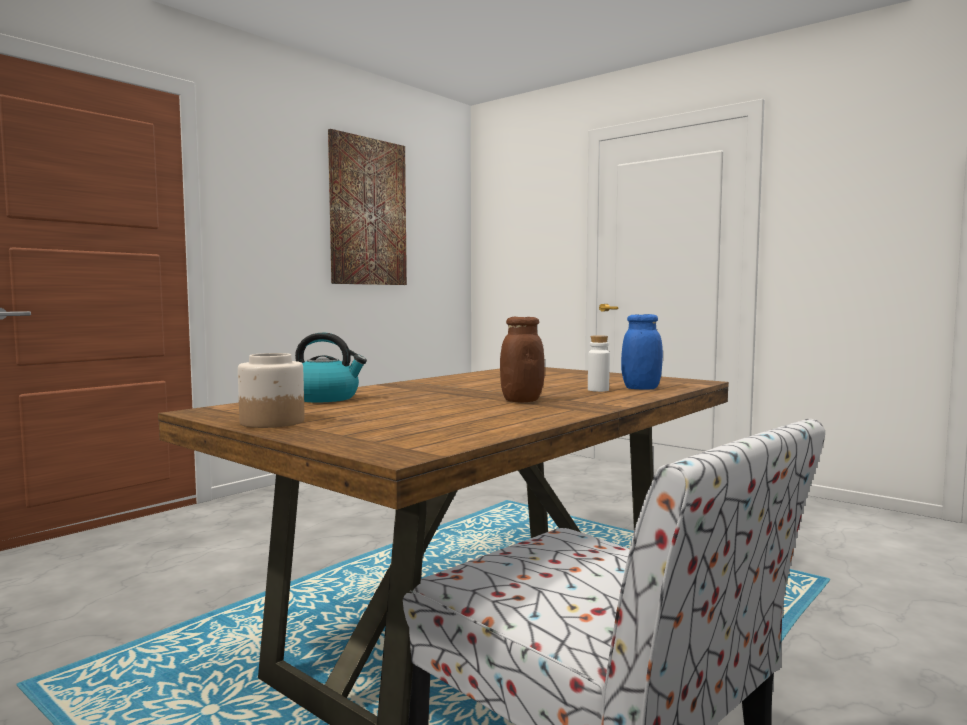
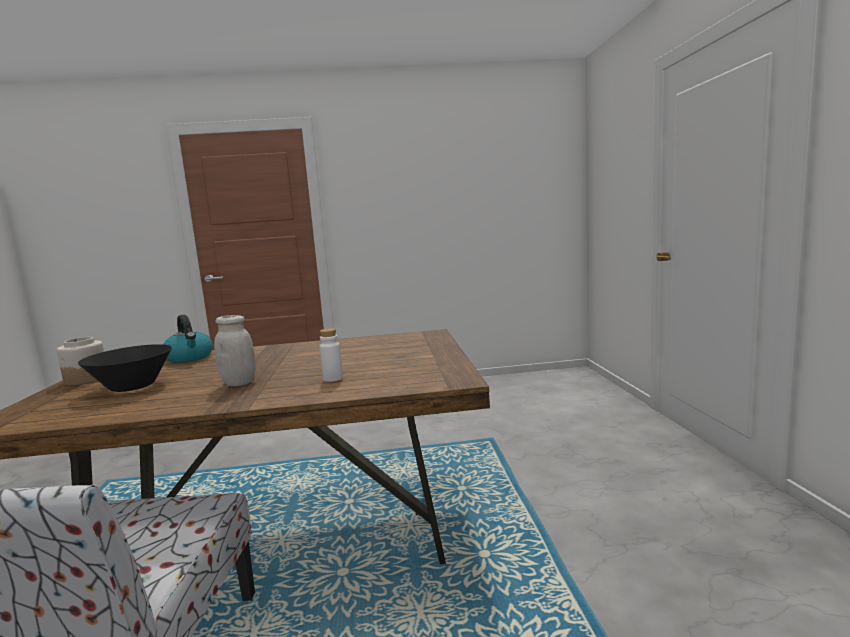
camera: 45 degrees right, 5 degrees up
(368, 212) = (462, 181): picture -> none
(399, 416) = (133, 386): none -> black bowl
(521, 400) = (239, 383): brown jar -> white jar
(641, 388) = (367, 383): blue jar -> none

